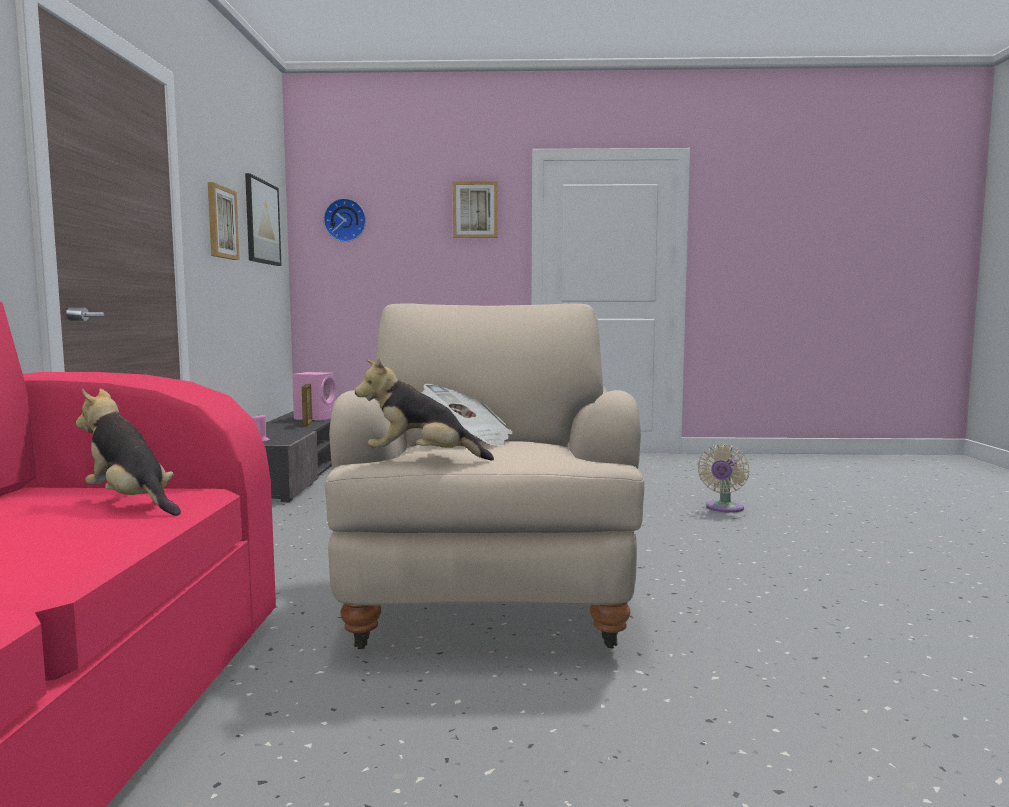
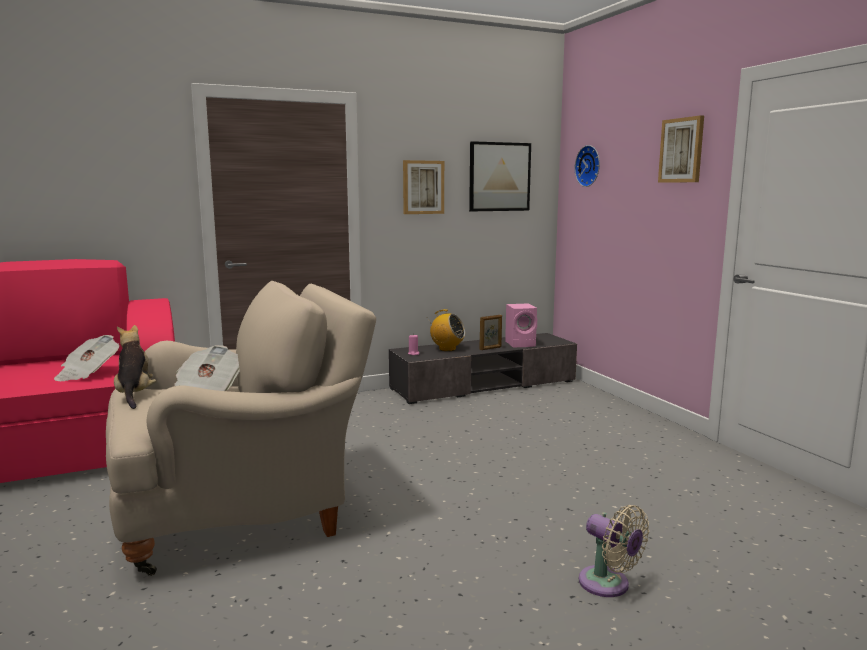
camera: 65 degrees right, 5 degrees up
(131, 503) = (87, 374): plush toy -> newspaper
(272, 432) = (447, 349): none -> radio
(723, 508) = (608, 585): beige fan -> beige fan turned 135 degrees counterclockwise

